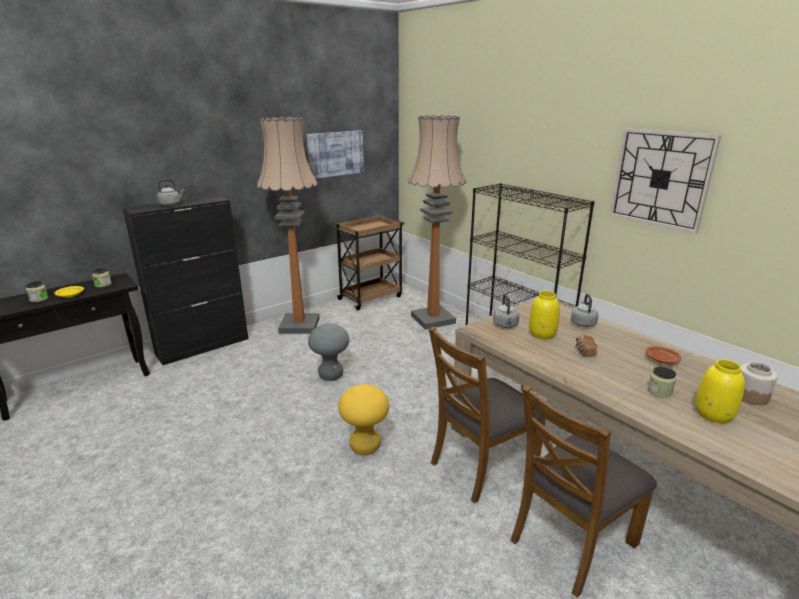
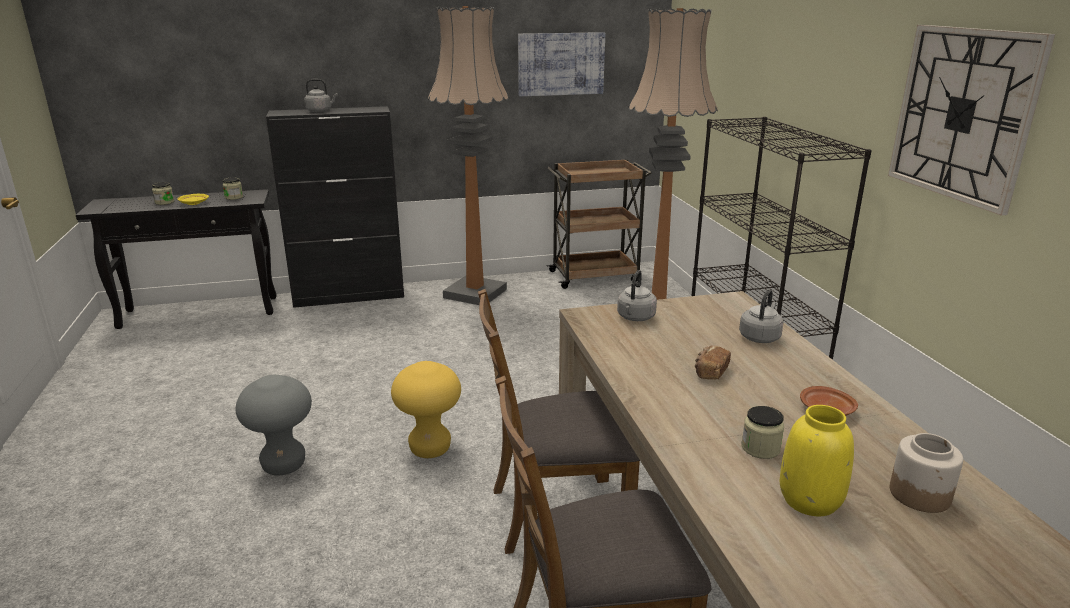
camera: 25 degrees right, 0 degrees up
(331, 375) = (462, 358): grey stool -> grey stool (284, 465)
(542, 334) = (675, 338): yellow vase -> none

